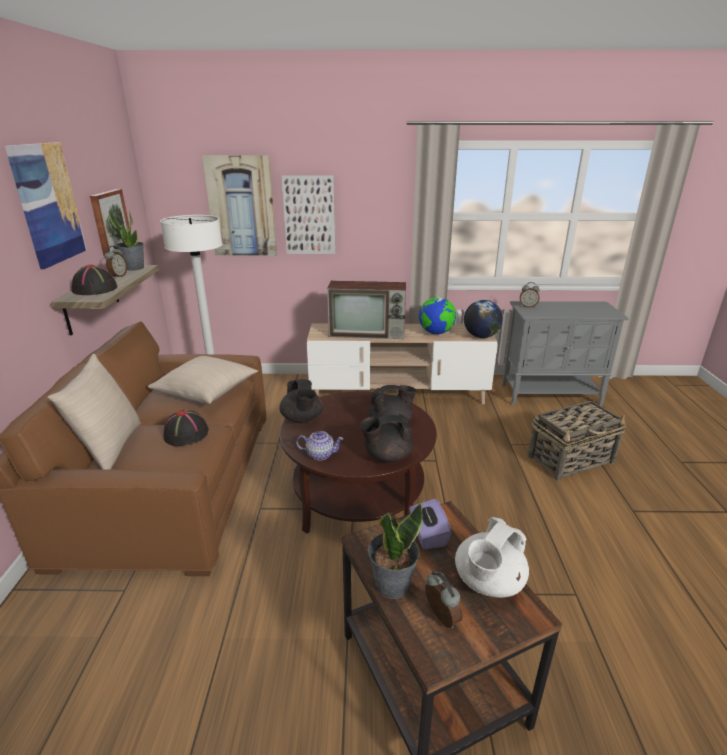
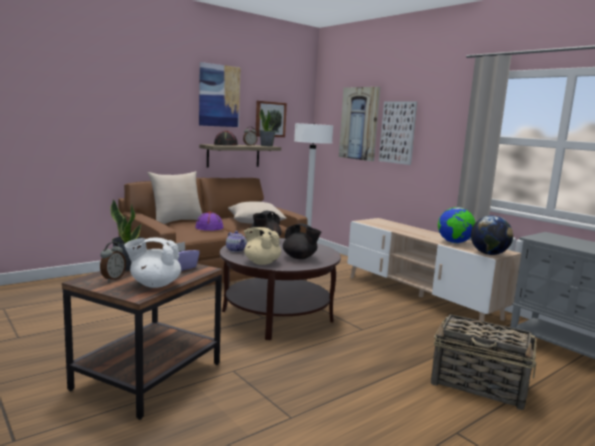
camera: 50 degrees right, 15 degrees down
(186, 434) = (209, 228): black hat -> purple hat
(368, 332) = (402, 229): television -> none
(387, 456) = (261, 262): black teapot -> beige teapot
(528, 306) = (551, 236): alarm clock -> none

